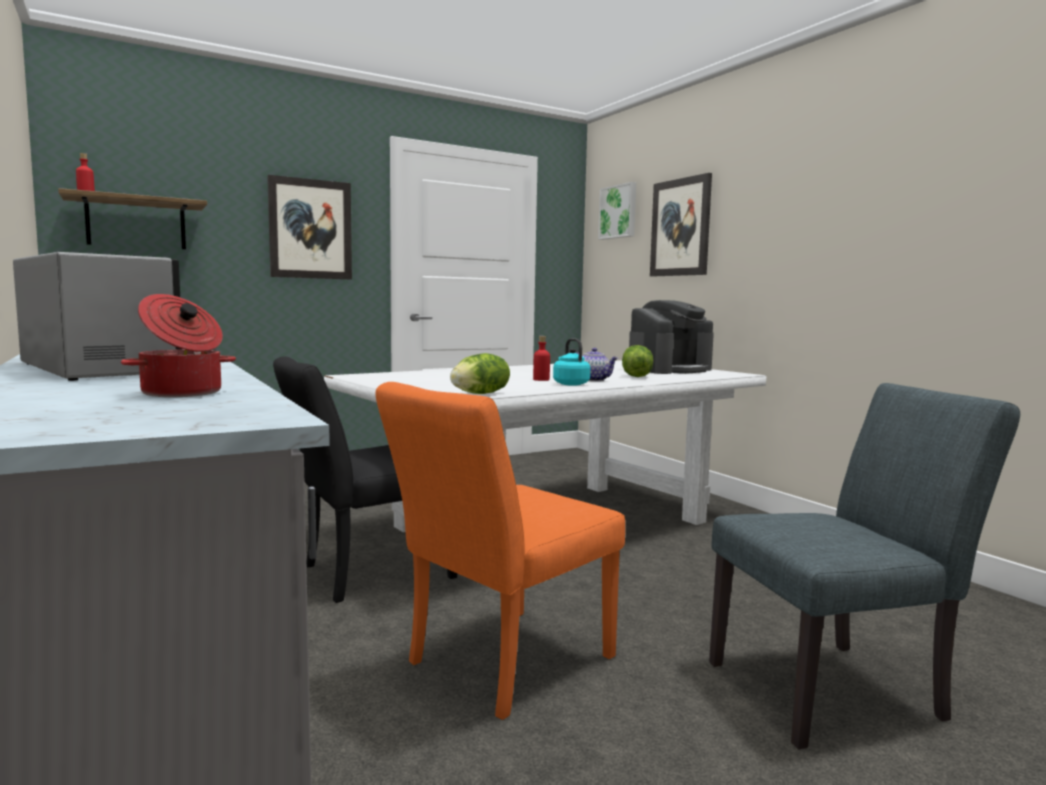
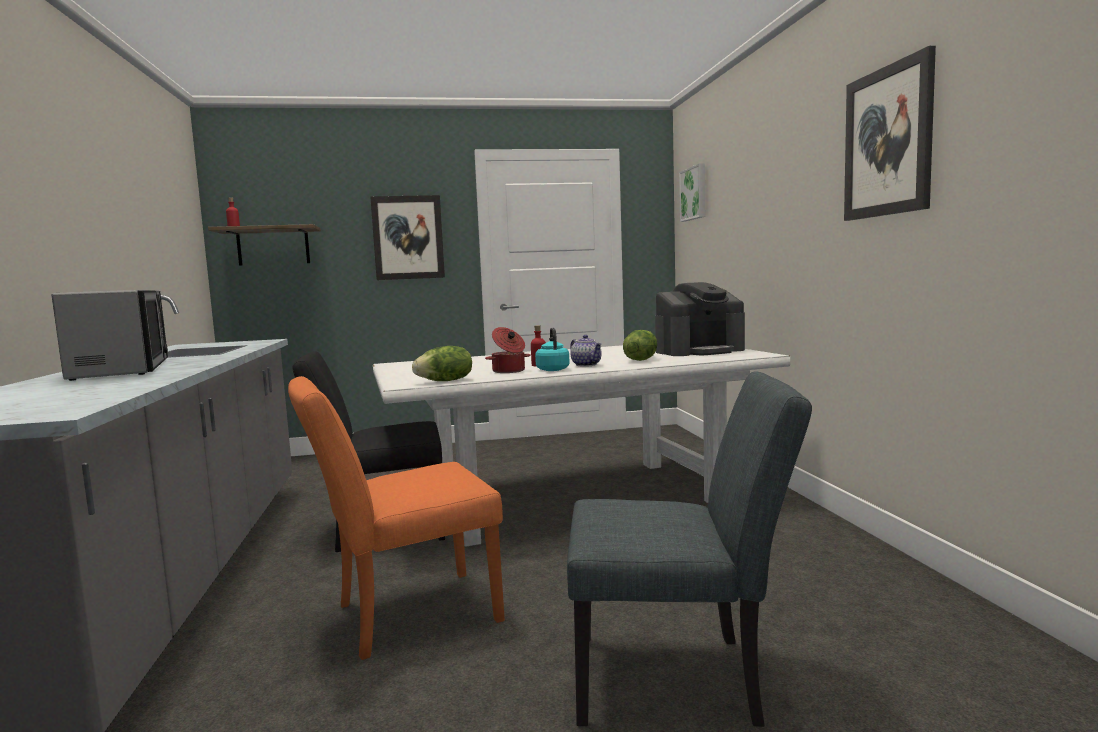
camera: 20 degrees right, 0 degrees up
(182, 393) = (91, 391): cooking pot -> cooking pot (509, 371)
(680, 227) = (735, 206): picture -> picture (888, 142)

